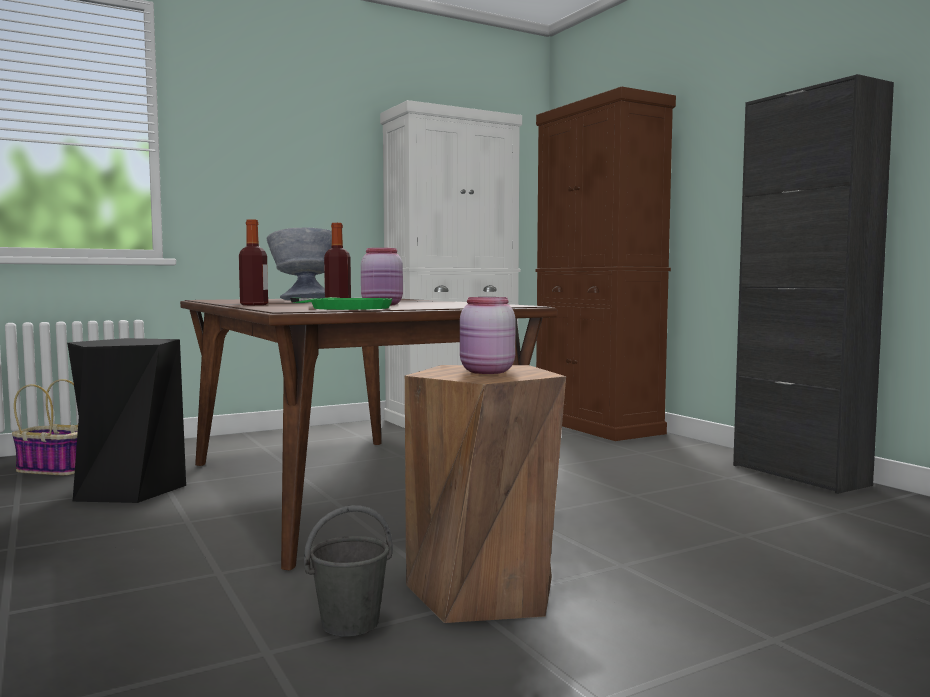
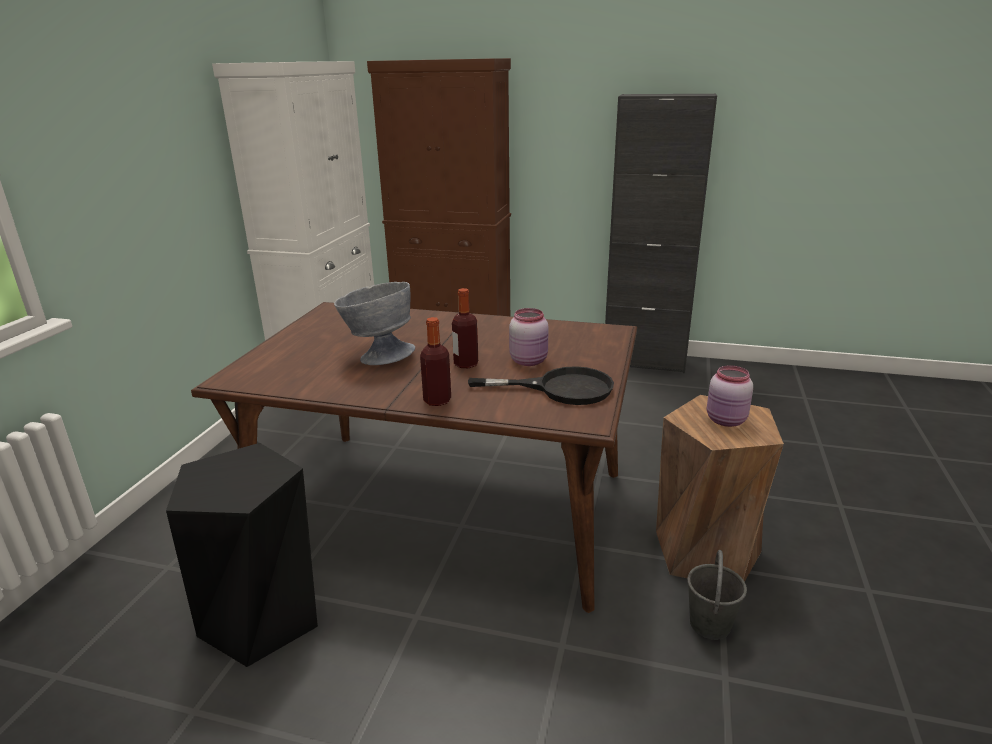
camera: 45 degrees left, 20 degrees up
(54, 469) = (90, 645): basket -> none
(343, 307) = (561, 388): green frying pan -> black frying pan

